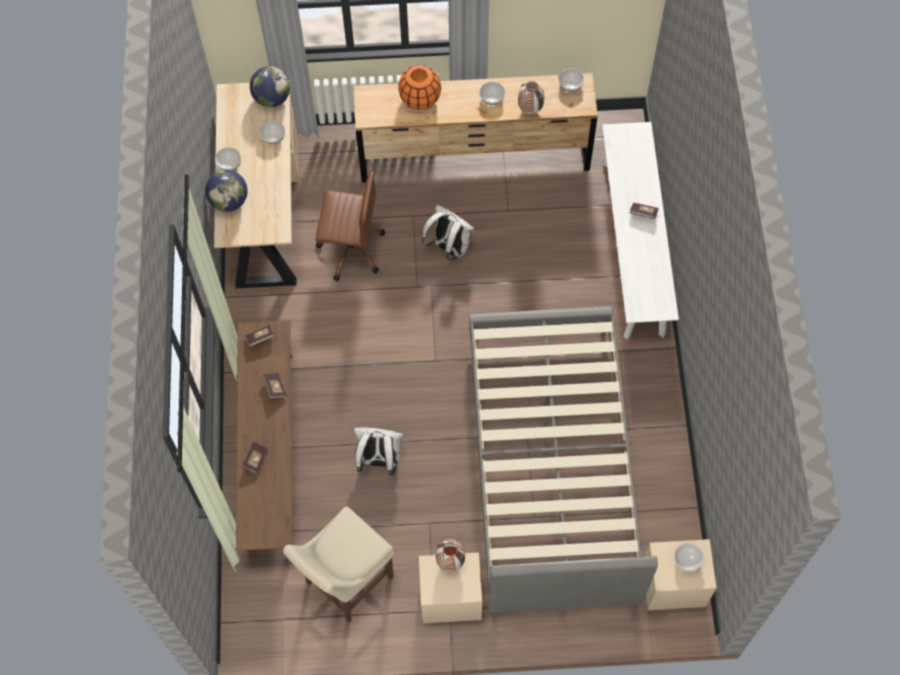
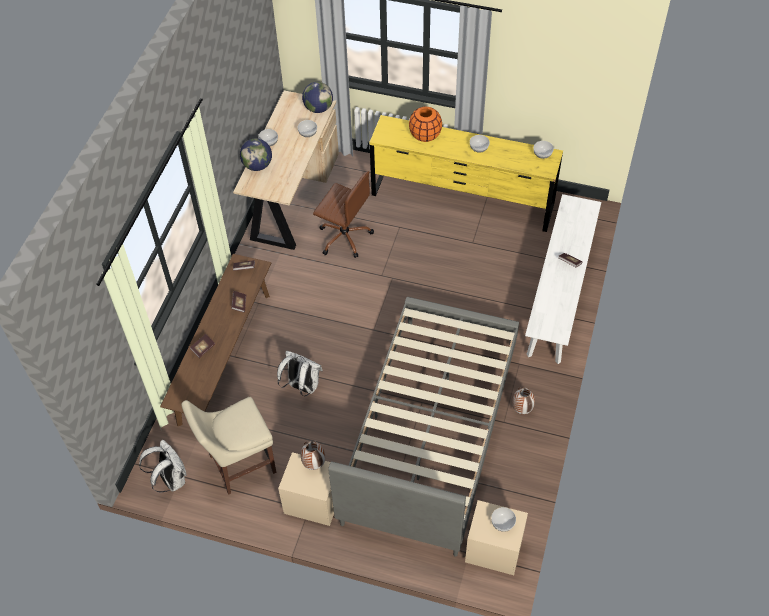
camera: 20 degrees right, 10 degrees down
(449, 247) = (417, 255): white backpack -> white backpack (171, 479)
(474, 156) = (462, 199): brown dresser -> yellow dresser
(529, 110) = (504, 162): vase -> vase (521, 409)

